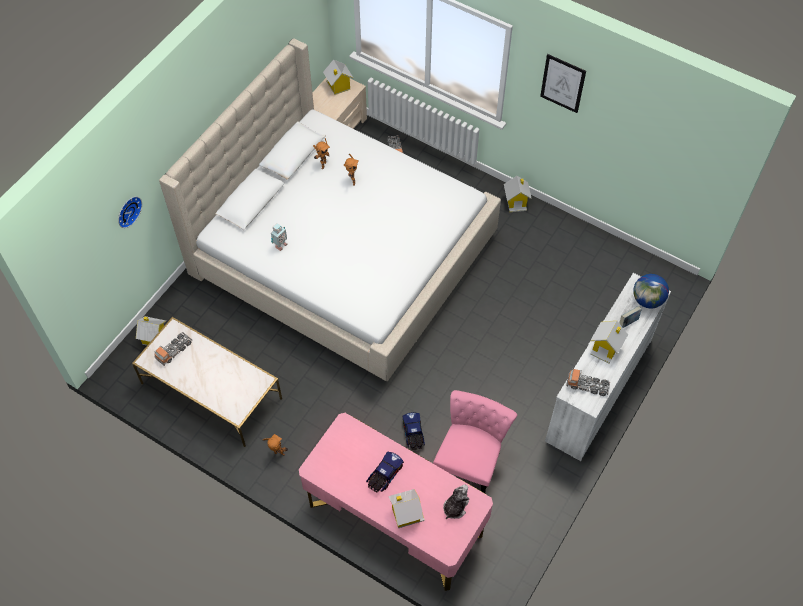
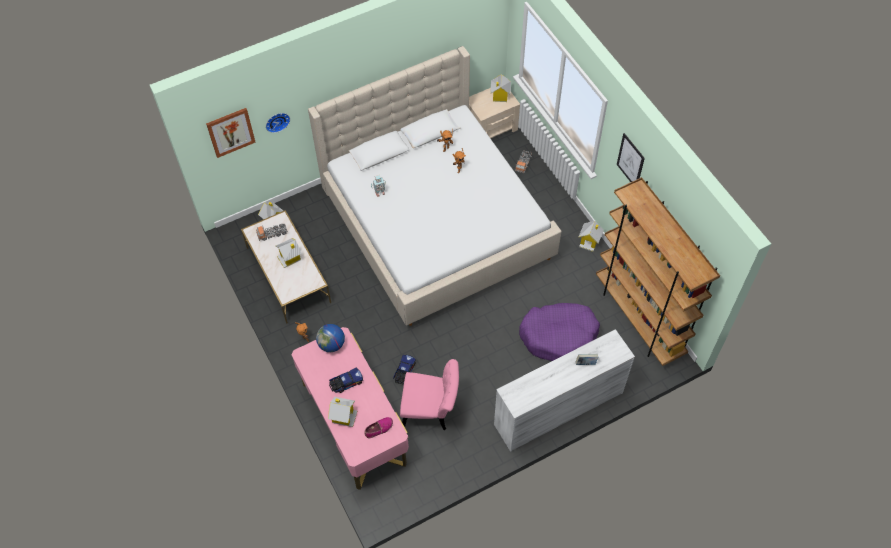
camera: 30 degrees right, 0 degrees up
(82, 246) = (230, 132): none -> picture
(455, 507) = (379, 429): plush toy -> shoe
(470, 461) = (431, 411): pink chair -> pink chair turned 45 degrees clockwise
(549, 314) = (558, 335): none -> purple dog bed
(587, 385) = (523, 393): toy truck -> none
(606, 348) = (556, 373): toy house -> toy house (290, 258)
(616, 257) = (639, 318): none -> brown bookcase
(647, 300) = (612, 354): globe -> globe (331, 344)

